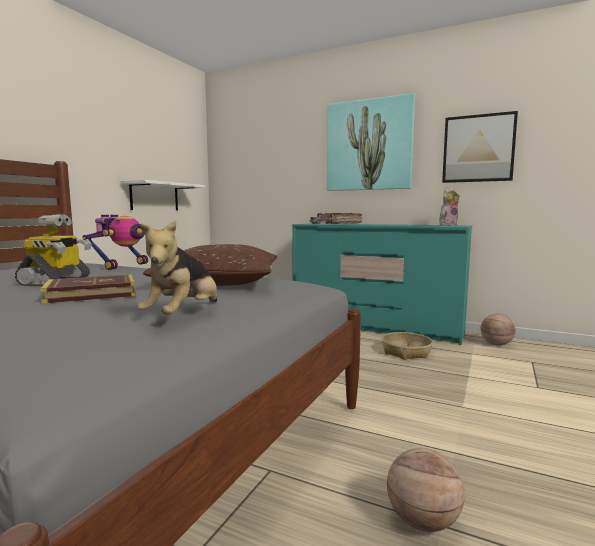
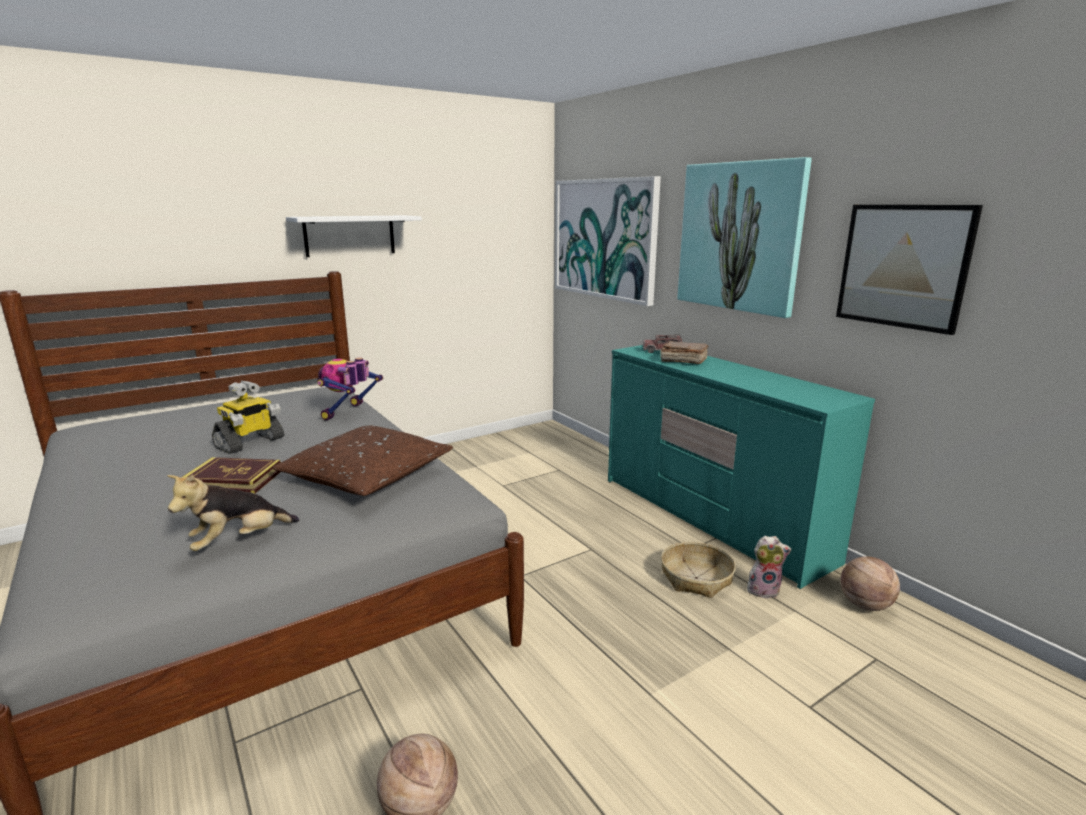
camera: 30 degrees right, 10 degrees up
(122, 266) = (349, 412): toy robot -> toy robot turned 150 degrees clockwise
(154, 196) = (464, 292): white shelf -> white shelf (350, 235)
(257, 160) = (604, 239): none -> picture
(447, 225) = (817, 396): plush toy -> plush toy (763, 590)

